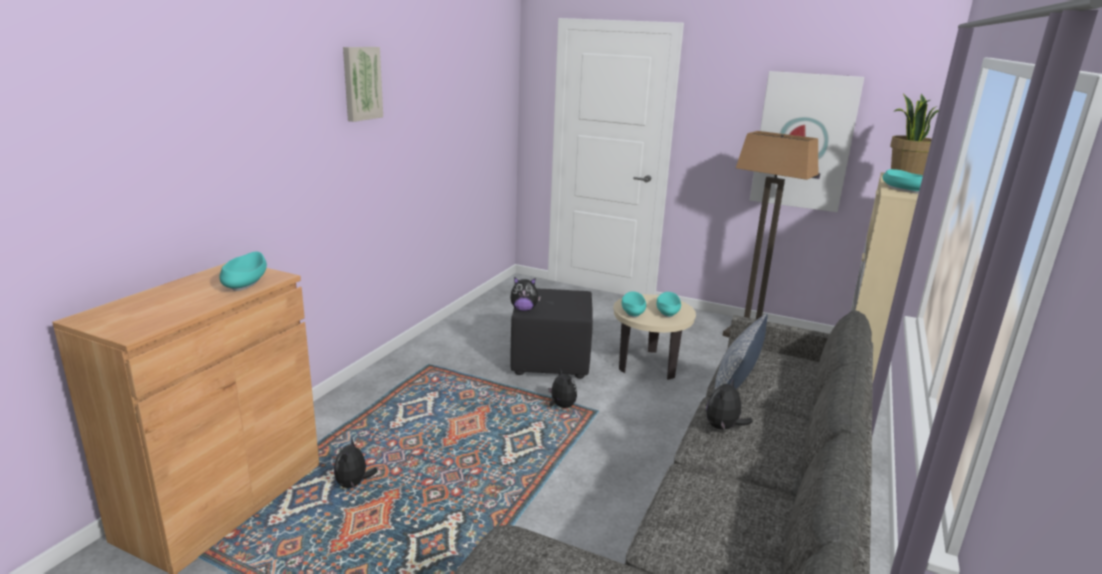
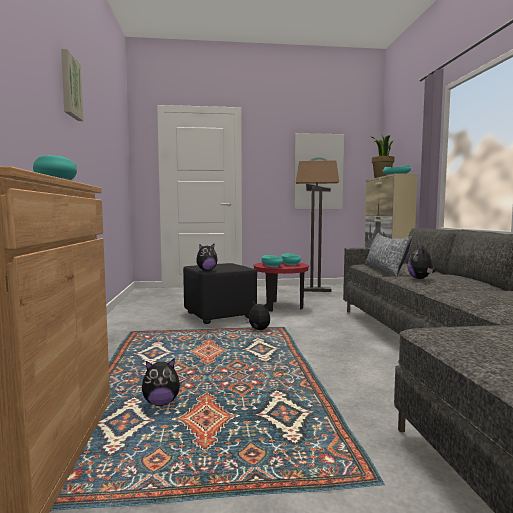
camera: 30 degrees left, 15 degrees down
(353, 484) = (161, 403): plush toy -> plush toy turned 75 degrees counterclockwise
(648, 365) = (280, 306): beige side table -> red side table

